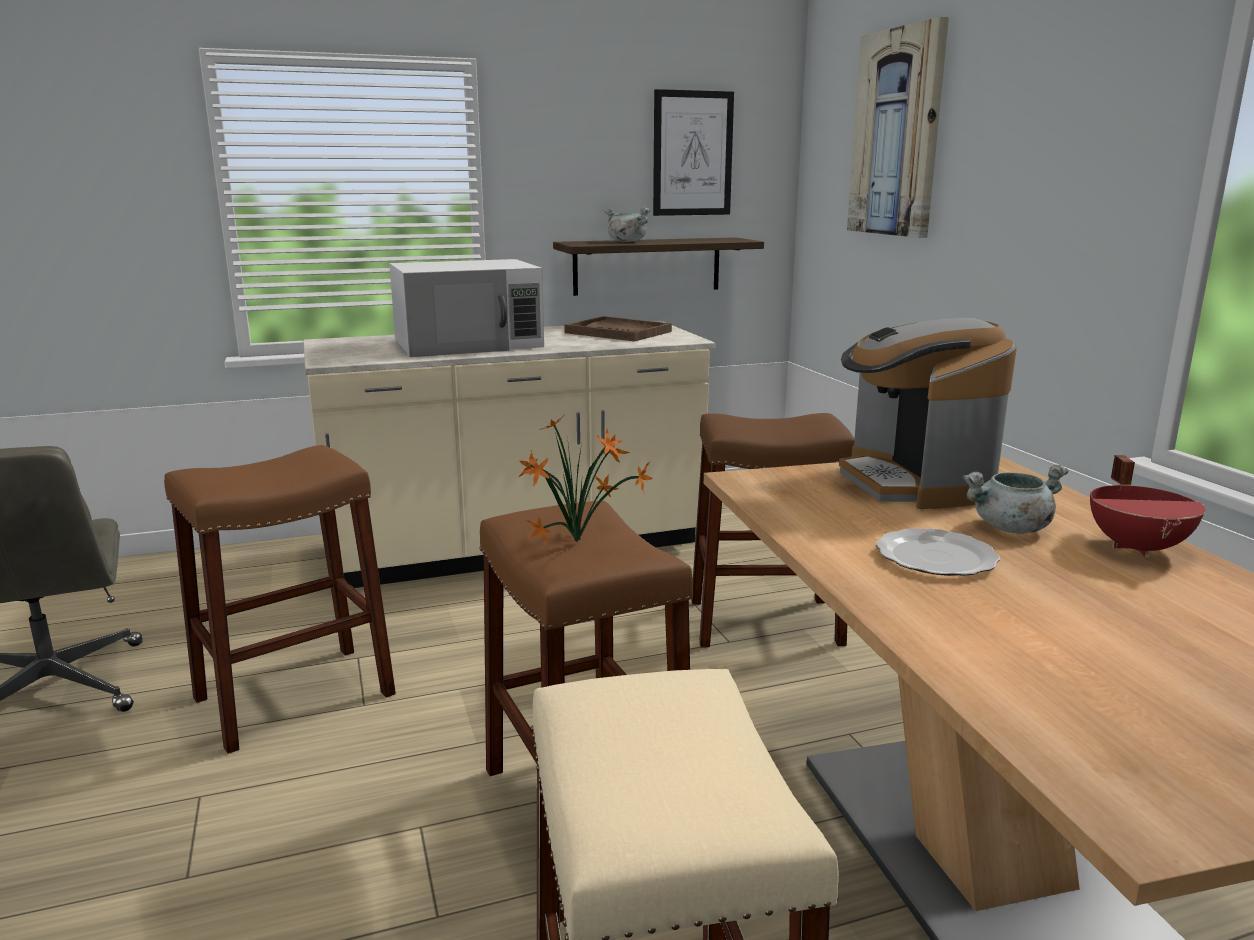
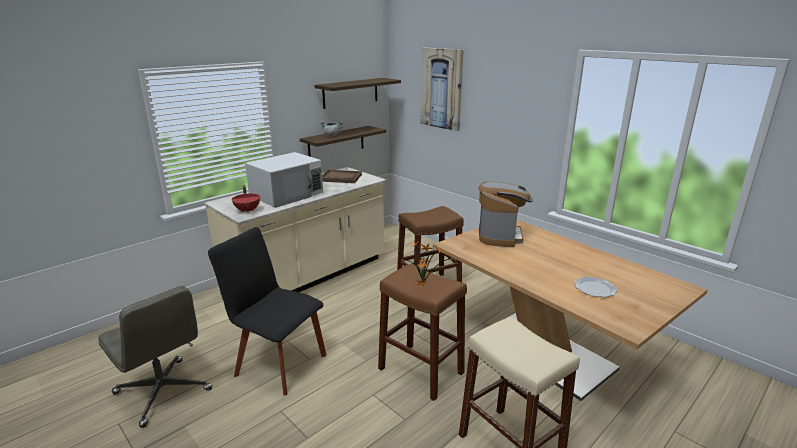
camera: 25 degrees left, 5 degrees up
(295, 696) = (277, 363): brown stool -> black chair
(692, 154) = (350, 93): picture -> shelf
(914, 483) = (500, 236): coffee machine -> coffee machine turned 135 degrees counterclockwise
(934, 558) = (531, 265): plate -> plate (595, 289)
(1010, 528) = (540, 249): grey cooking pot -> none
(1139, 548) = (576, 249): red cooking pot -> red cooking pot (248, 210)

